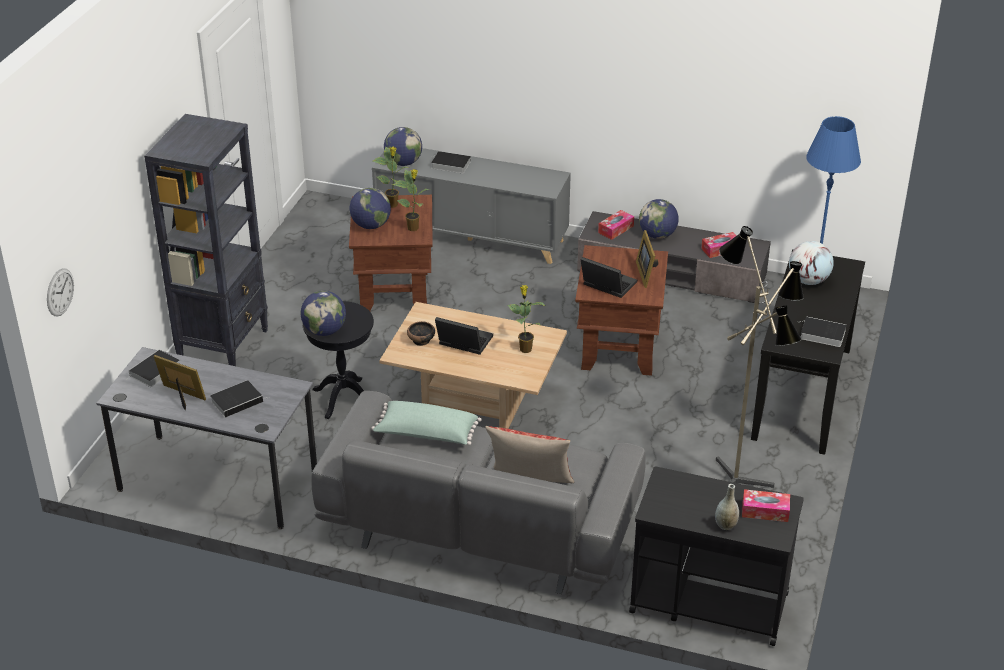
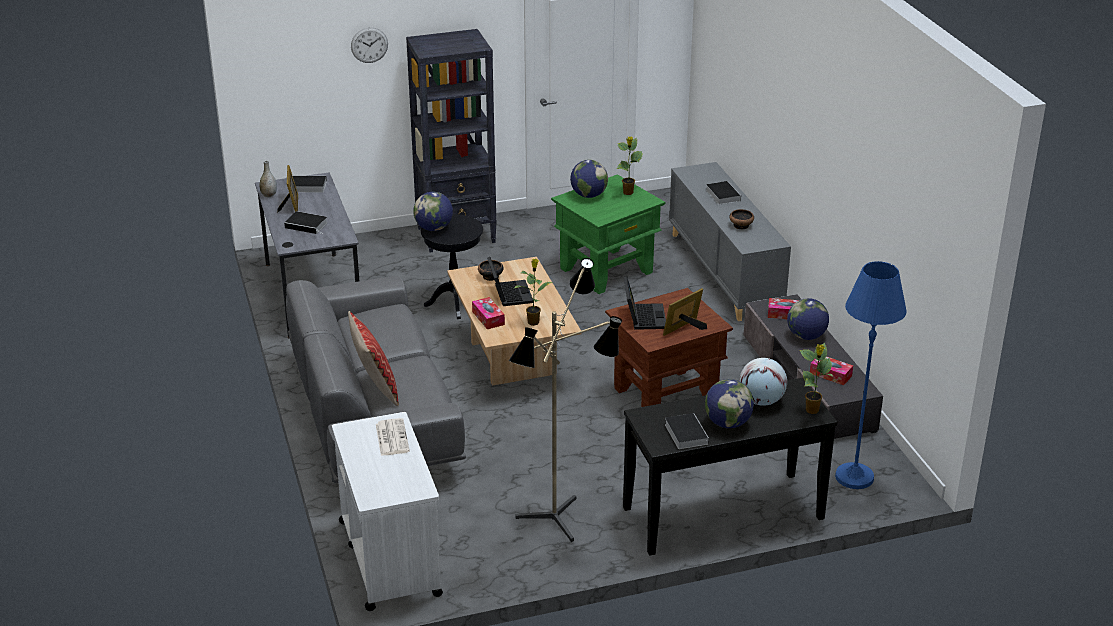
camera: 55 degrees right, 5 degrees down
(60, 292) = (271, 93): wall clock -> wall clock (369, 45)
(395, 291) = (607, 270): brown side table -> green side table
(403, 163) = (696, 177): globe -> globe (727, 423)
(413, 228) = (608, 212): potted plant -> potted plant (812, 410)
(426, 434) = (385, 323): green pillow -> none
(511, 178) = (741, 225): none -> bowl
(690, 490) = (391, 437): none -> newspaper
(707, 602) = (389, 557): black cart -> white cart
(725, 525) = (363, 469): grey vase -> grey vase (269, 195)
(765, 511) = (400, 482): tissue box -> tissue box (488, 318)

